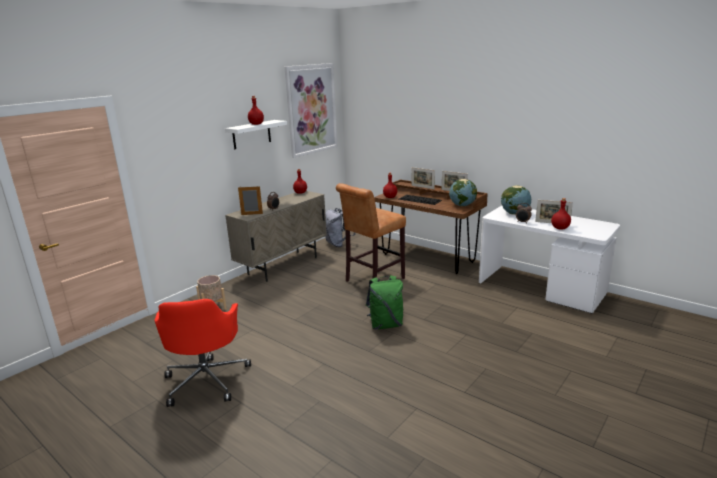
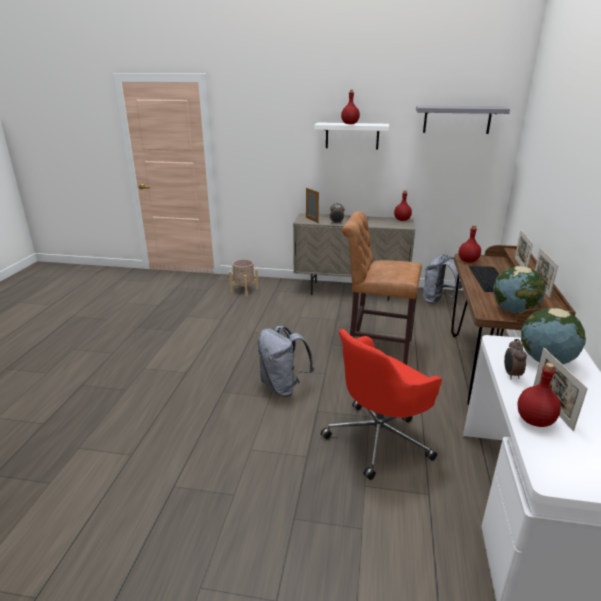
camera: 60 degrees right, 5 degrees up
(207, 379) = (138, 327): red office chair -> red office chair (379, 438)
(311, 109) = (457, 119): picture -> grey shelf
(385, 324) = (283, 386): green backpack -> grey backpack

